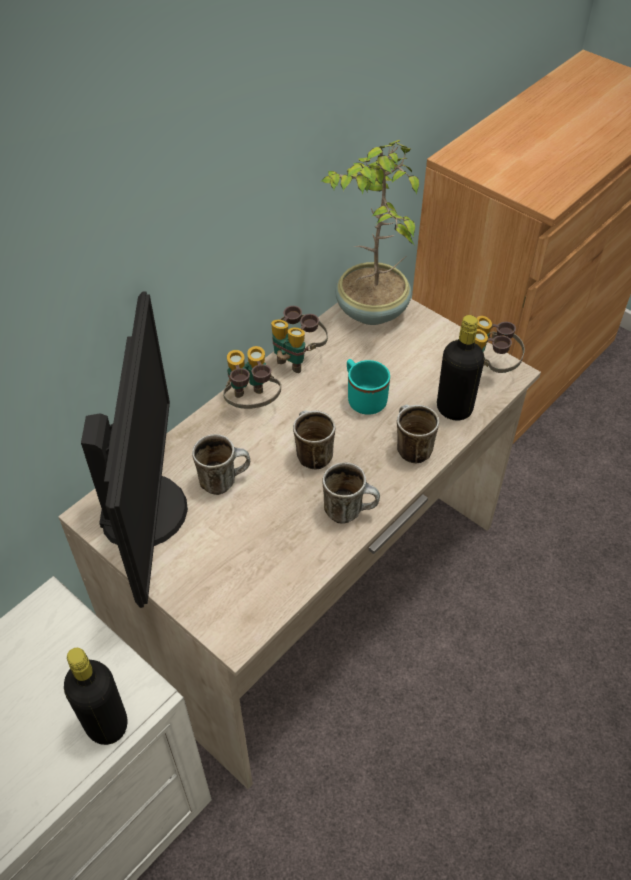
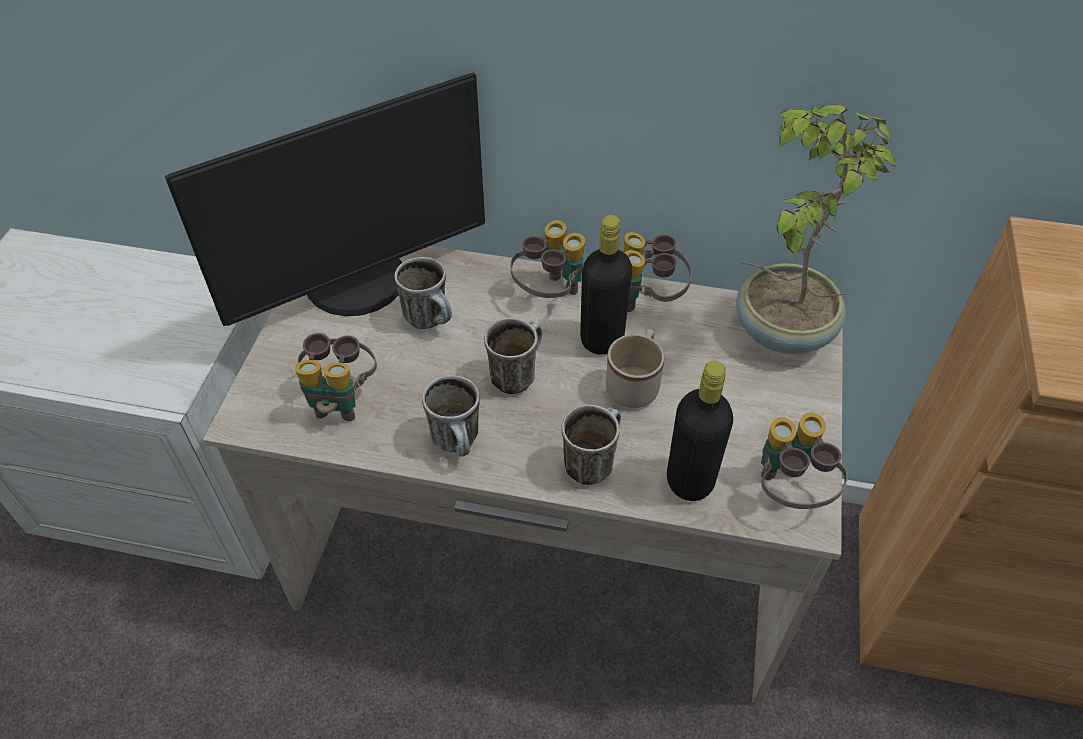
camera: 60 degrees right, 0 degrees up
(107, 724) = (128, 381): black bottle -> black bottle (602, 339)
(260, 565) = (341, 399): none -> binoculars
(363, 398) = (635, 384): turquoise mug -> beige mug

